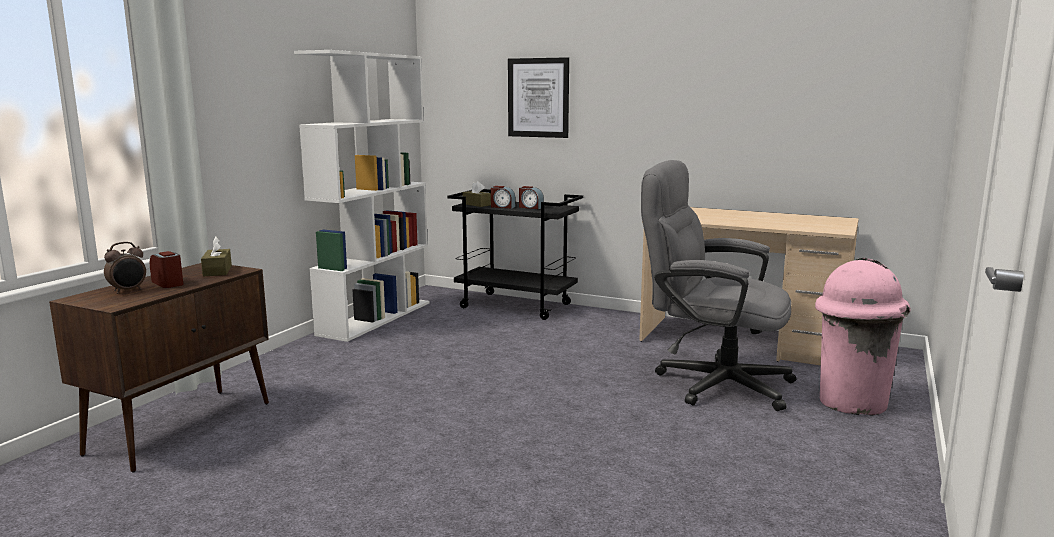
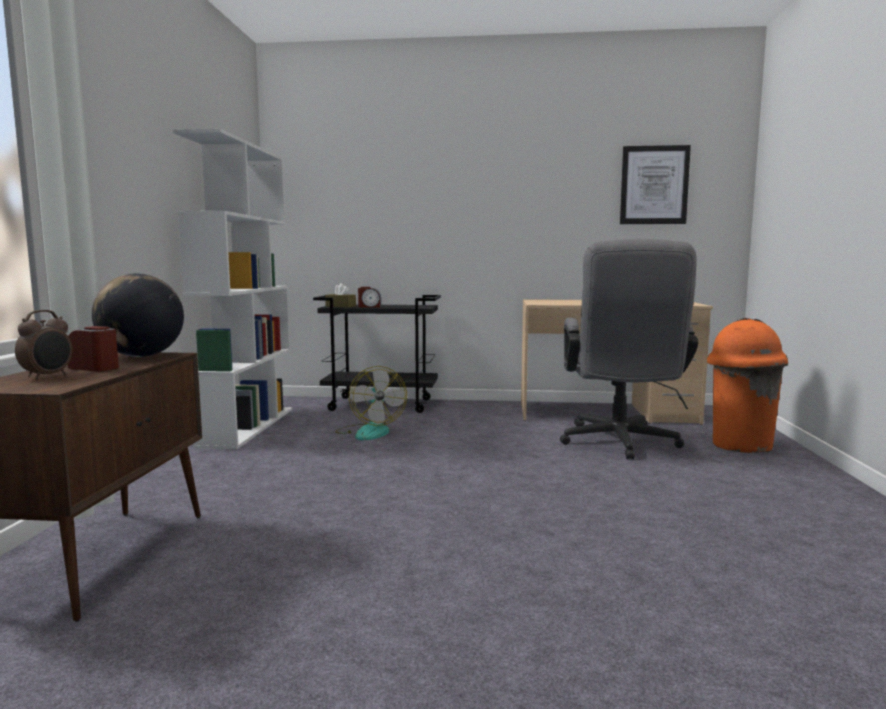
camera: 20 degrees left, 5 degrees down
(217, 271) = (142, 356): brown tissue box -> globe
(475, 336) = (369, 431): none -> fan
(530, 207) = (397, 306): alarm clock -> none
(538, 98) = (393, 205): picture -> picture (654, 185)
(711, 382) = (620, 444): grey office chair -> grey office chair turned 90 degrees counterclockwise
(851, 402) = (740, 445): pink trash can -> orange trash can

